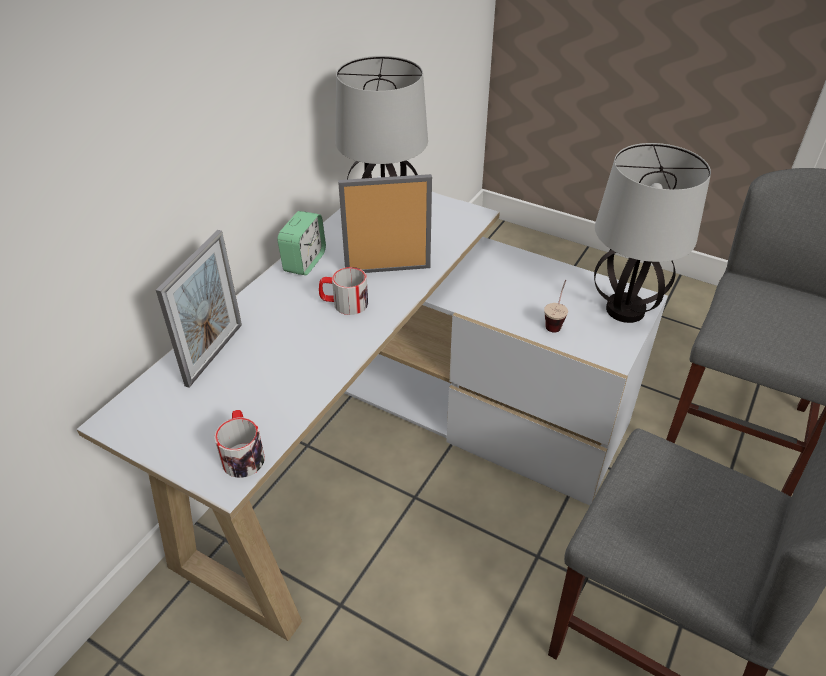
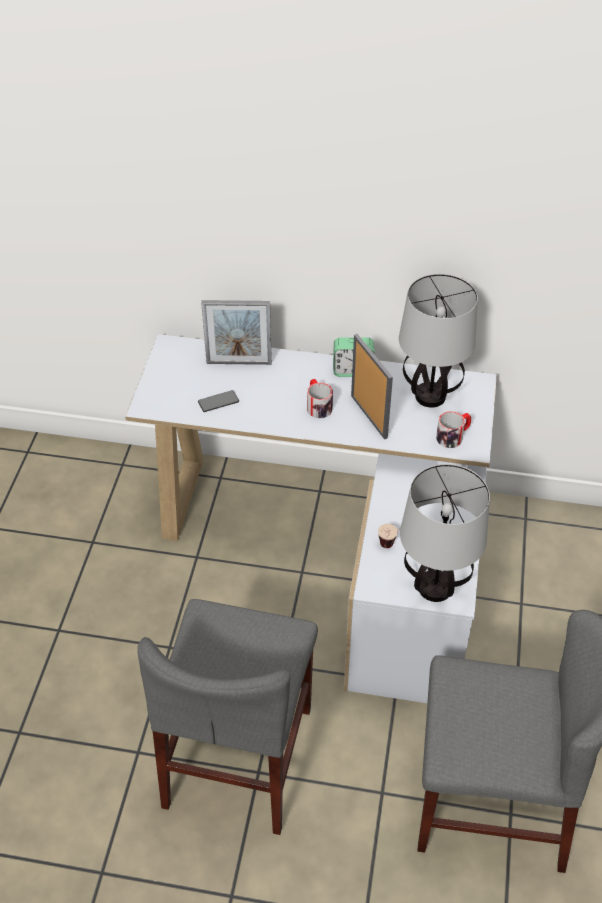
camera: 70 degrees right, 5 degrees up
(243, 453) = (166, 405): mug -> mug (453, 436)
(275, 393) = (218, 402): none -> phone

